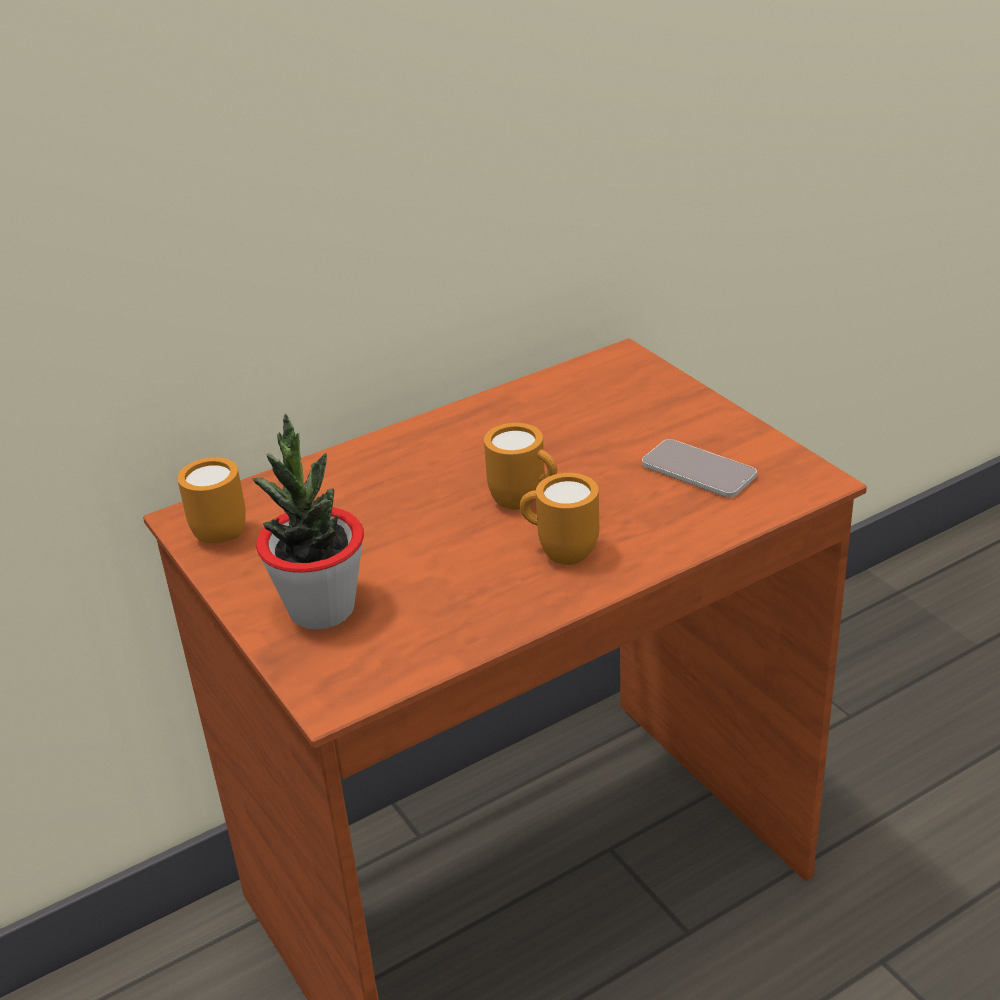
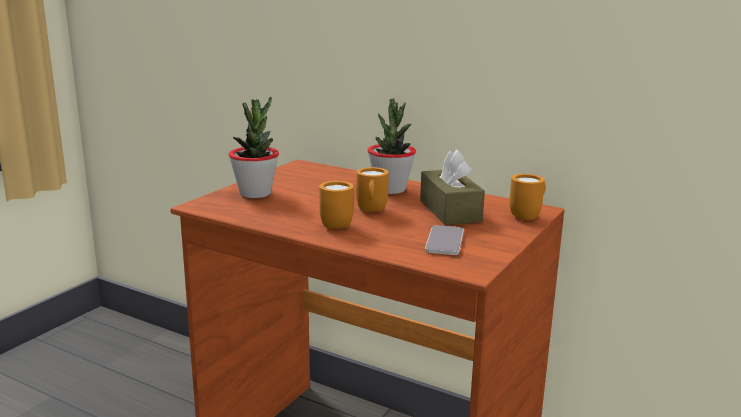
camera: 60 degrees right, 15 degrees down
(221, 530) = (296, 170): orange mug -> orange mug (527, 216)
(430, 456) = (390, 189): none -> potted plant
(576, 430) = (450, 211): none -> brown tissue box

